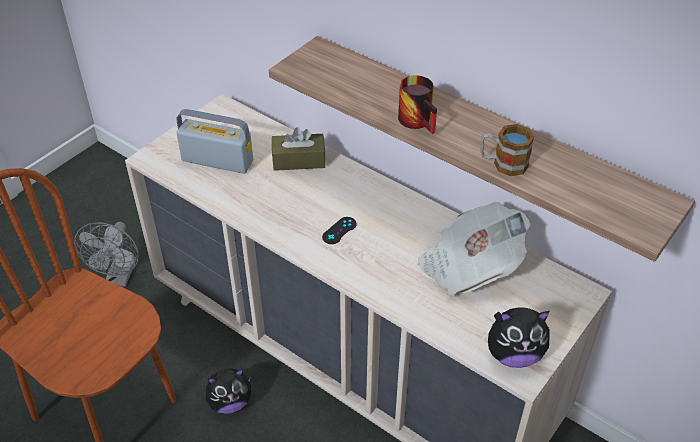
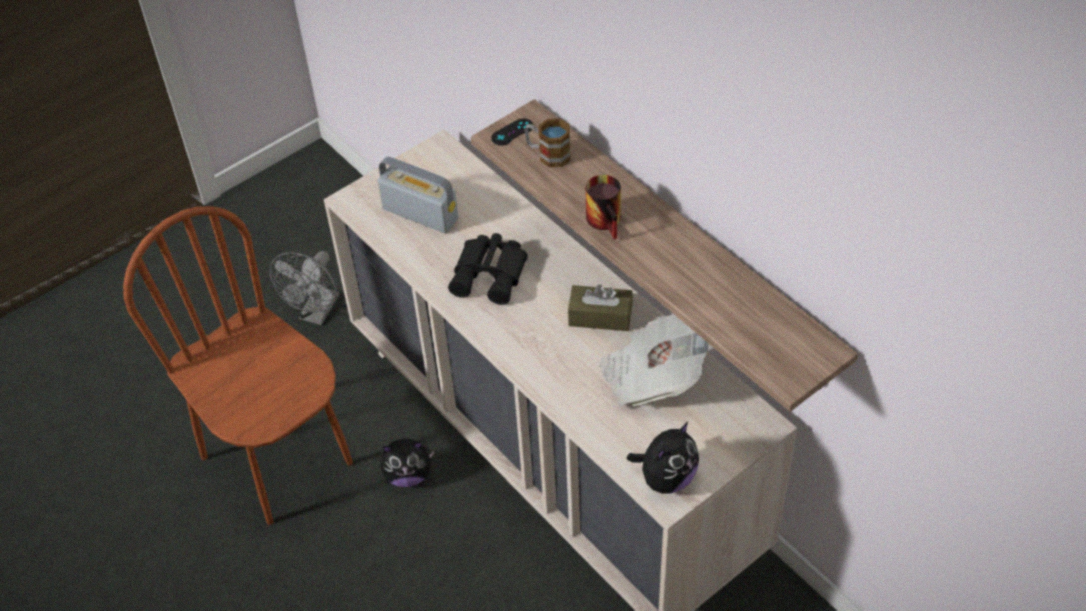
camera: 15 degrees right, 5 degrees up
(295, 201) = (491, 274): none -> black binoculars
(299, 160) = (507, 225): brown tissue box -> brown tissue box (600, 316)
(339, 230) = (528, 315): black game controller -> black game controller (512, 132)
(503, 164) = (675, 283): mug -> mug (548, 154)
(513, 354) = (666, 478): plush toy -> plush toy turned 60 degrees counterclockwise

